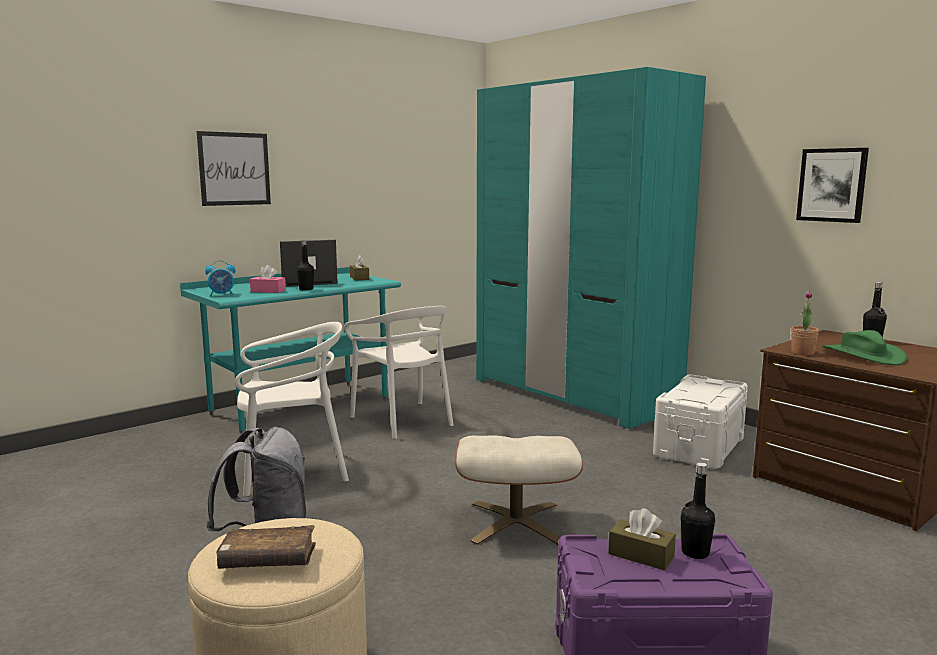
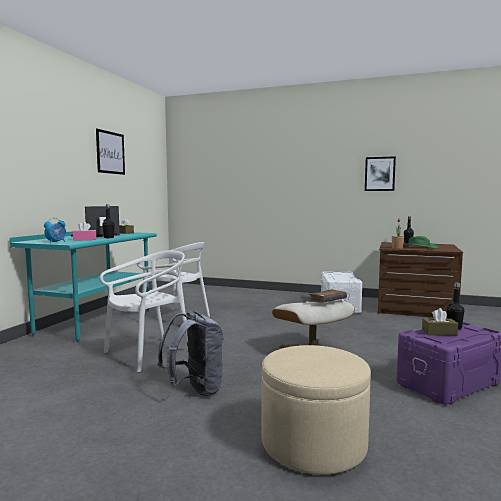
camera: 30 degrees left, 5 degrees down
(234, 169) = (42, 156): picture -> picture (110, 152)
(268, 560) = (321, 363): brown book -> brown book (327, 301)
(573, 394) = (249, 294): turquoise wardrobe -> none

